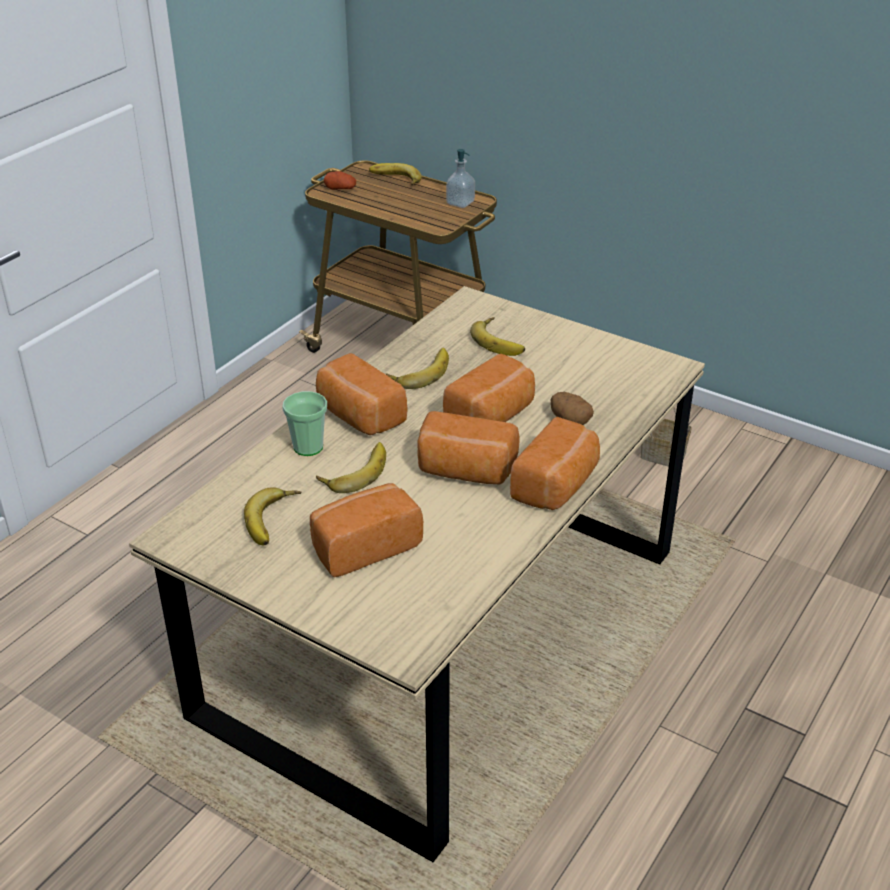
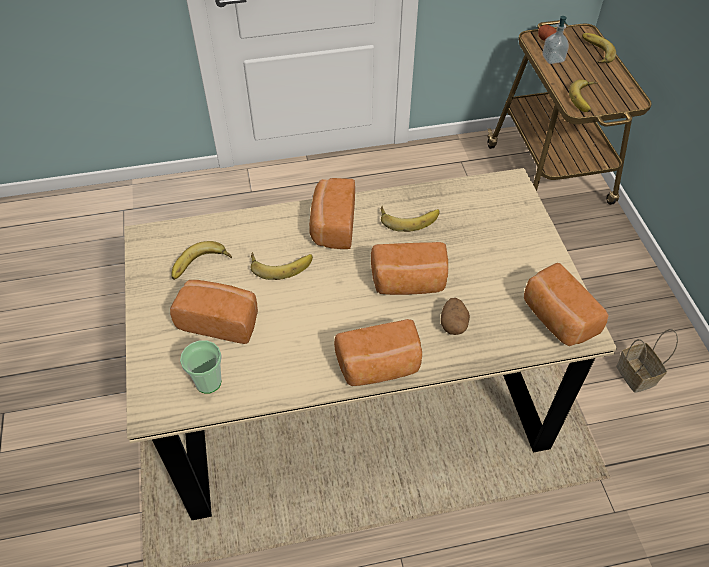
camera: 45 degrees right, 15 degrees up
(308, 447) = (278, 228): cup -> cup (208, 382)
(460, 203) = (618, 96): soap dispenser -> soap dispenser (553, 59)
(465, 471) = (339, 312): bread -> bread (556, 318)
(500, 341) = (490, 228): banana -> banana (586, 98)

